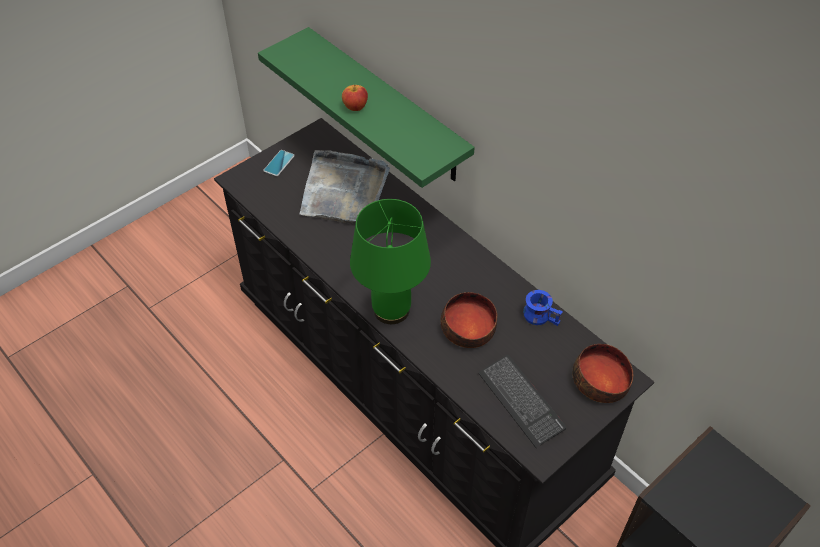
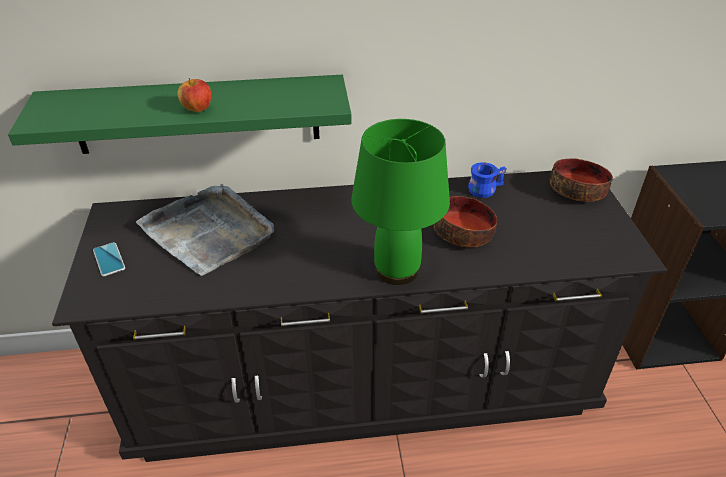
camera: 55 degrees left, 10 degrees down
(521, 401) = (570, 240): keyboard -> none

